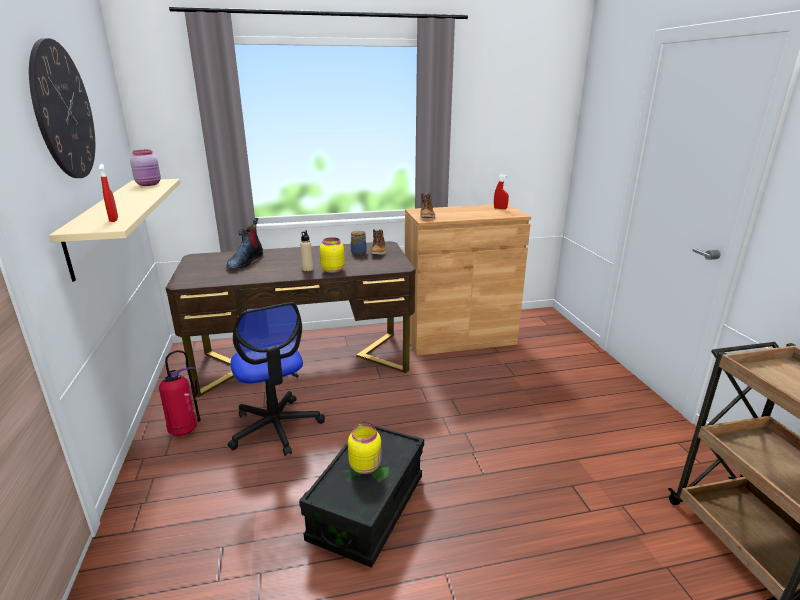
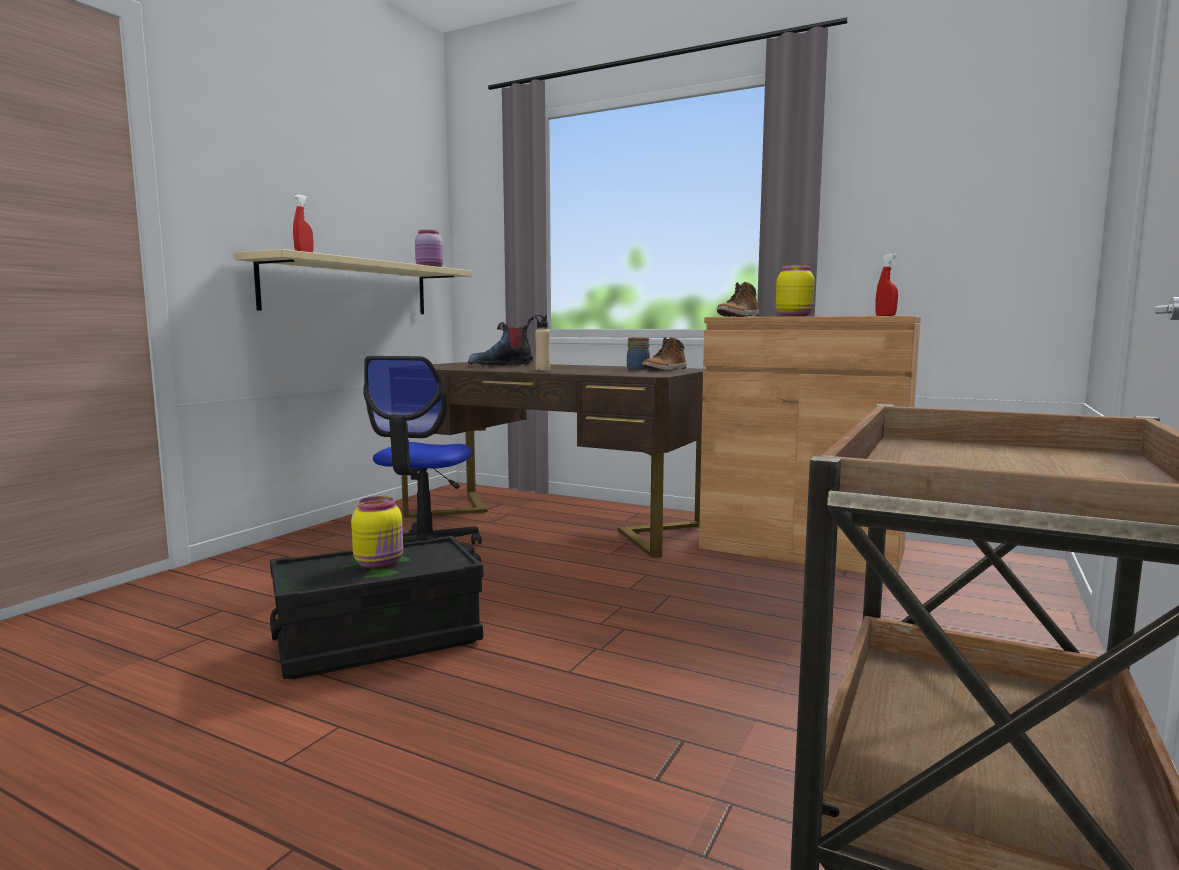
camera: 40 degrees right, 15 degrees down
(63, 111) = (317, 162): wall clock -> none
(185, 430) = (351, 533): fire extinguisher -> none
(333, 270) = (567, 371): yellow jar -> yellow jar (794, 316)

